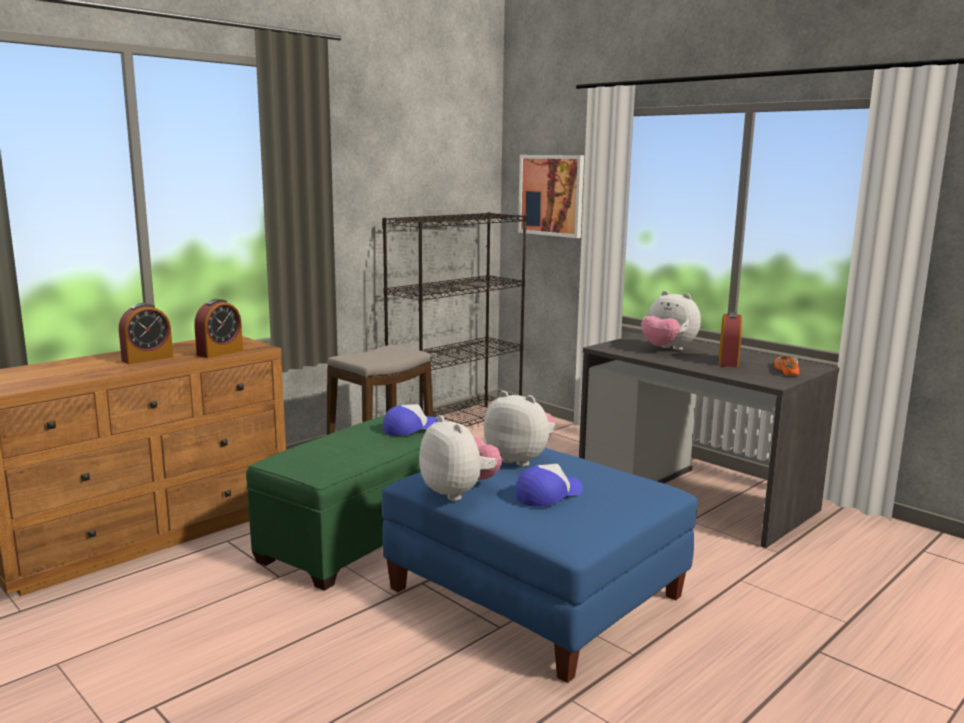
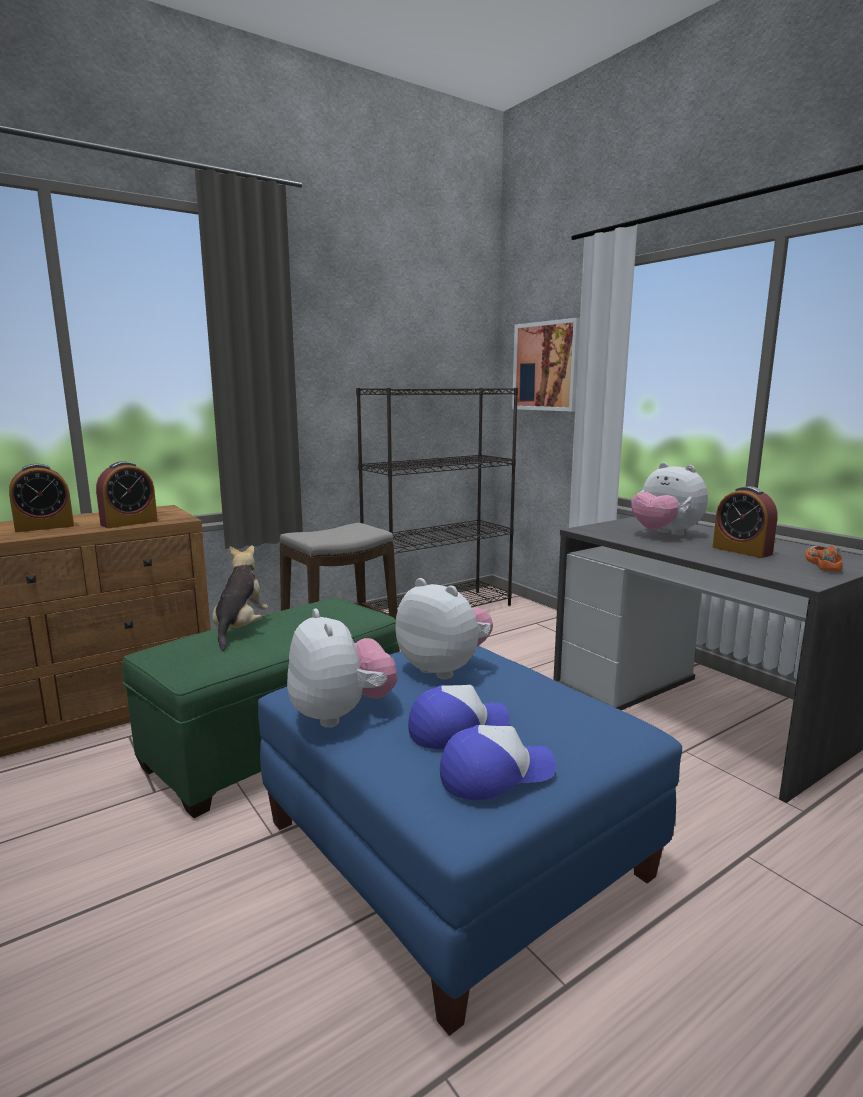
camera: 10 degrees right, 0 degrees up
(333, 440) = (240, 629): none -> plush toy
(410, 429) = (338, 618): cap -> cap (495, 774)
(728, 361) = (741, 551): alarm clock -> alarm clock turned 120 degrees clockwise

